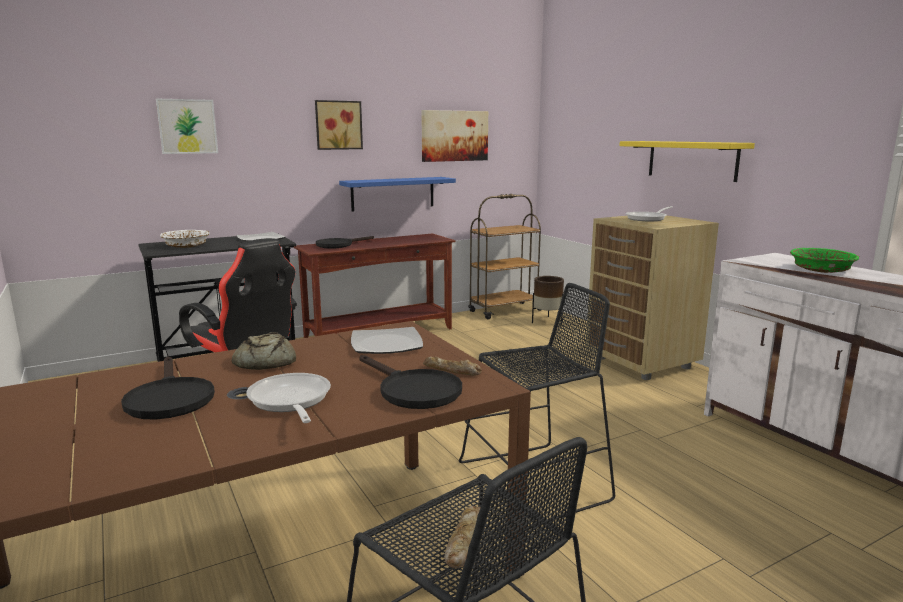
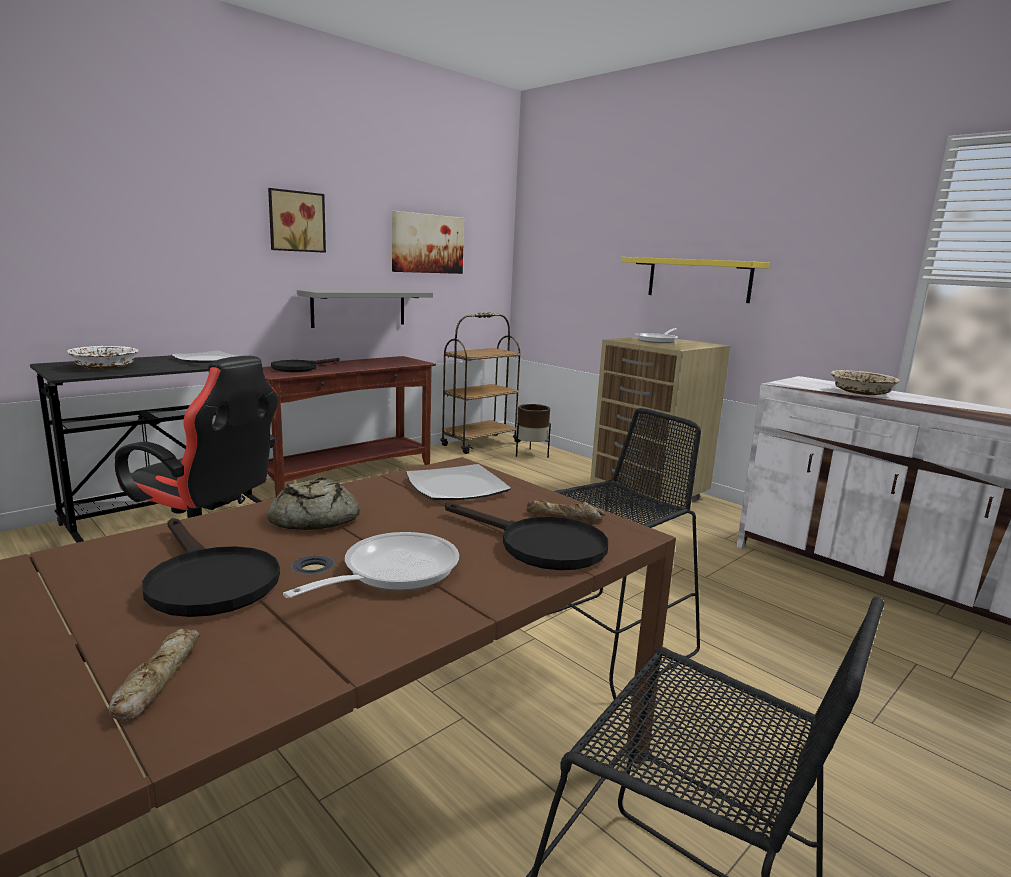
camera: 15 degrees left, 0 degrees up
(187, 126) = (99, 208): picture -> none
(290, 401) = (392, 572): frying pan -> frying pan turned 75 degrees clockwise
(393, 193) = (359, 308): blue shelf -> grey shelf
(463, 541) = (709, 745): bread -> bread (156, 679)
(821, 269) = (861, 392): green bowl -> beige bowl

